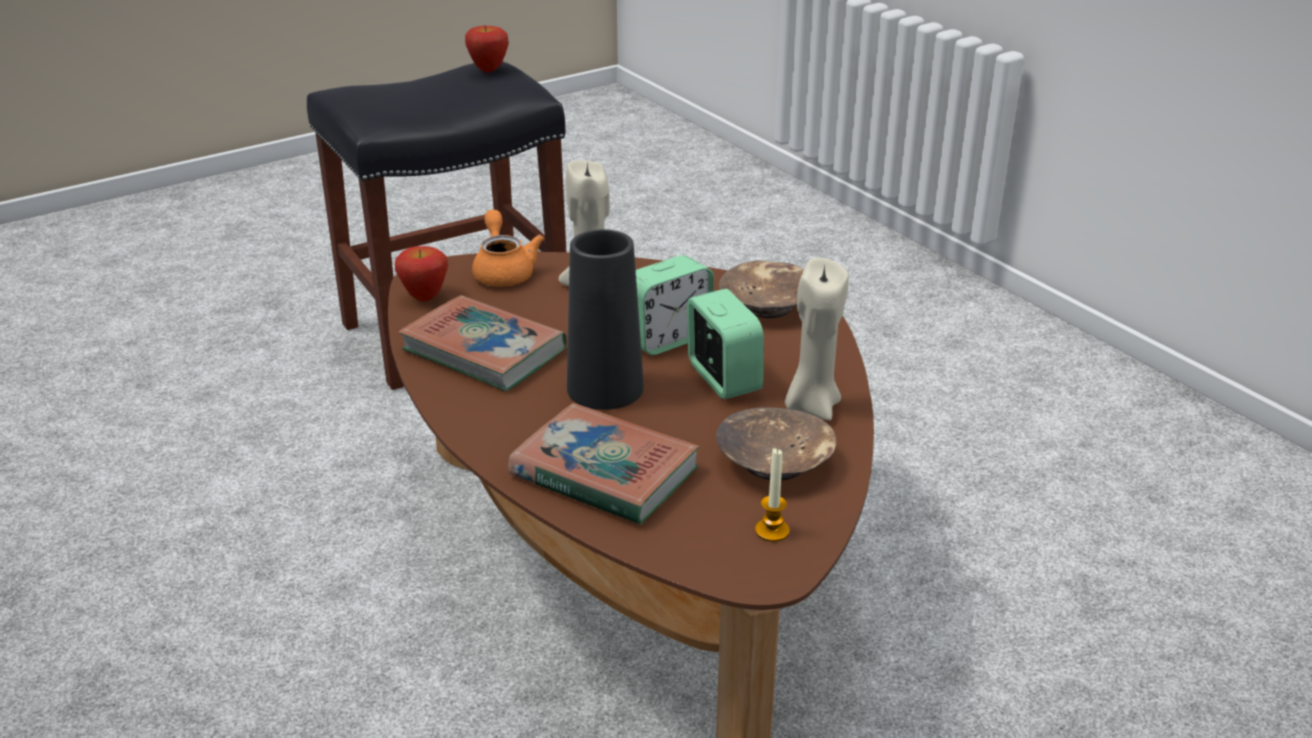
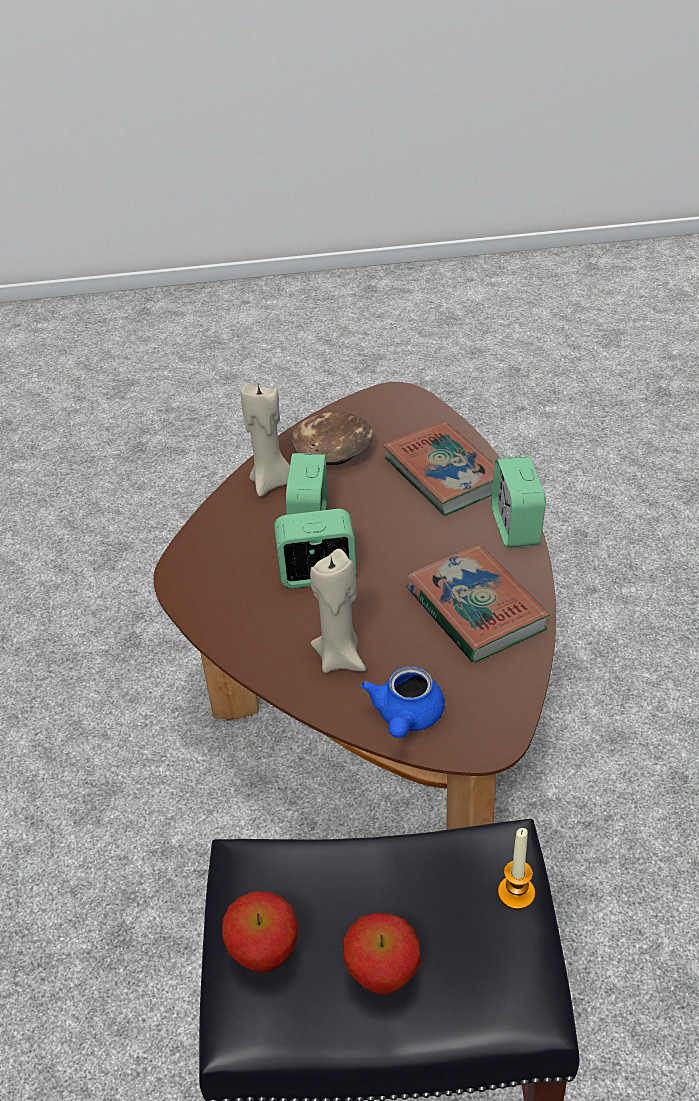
camera: 150 degrees left, 10 degrees up
(425, 297) = (502, 703): apple -> apple (383, 978)
(477, 434) = (515, 527): none -> alarm clock
(504, 271) = (406, 718): orange teapot -> blue teapot
(605, 388) = (401, 540): black vase -> none
(768, 305) = (206, 586): brown bowl -> none
(772, 531) = (373, 414): candle -> candle (516, 893)

